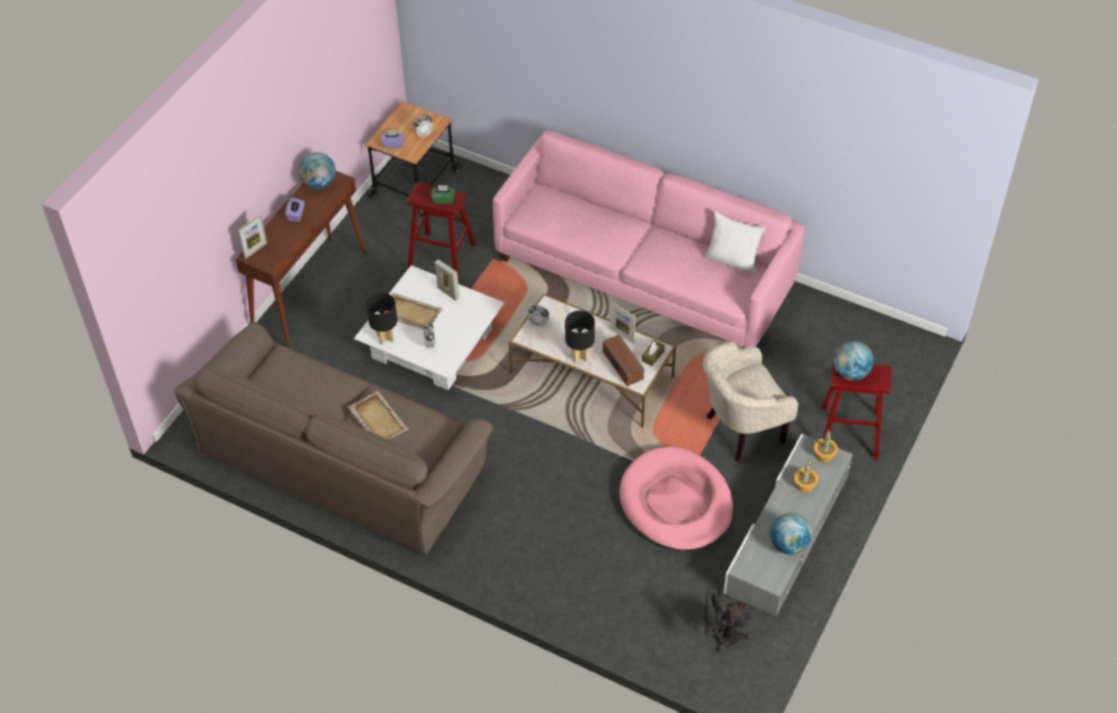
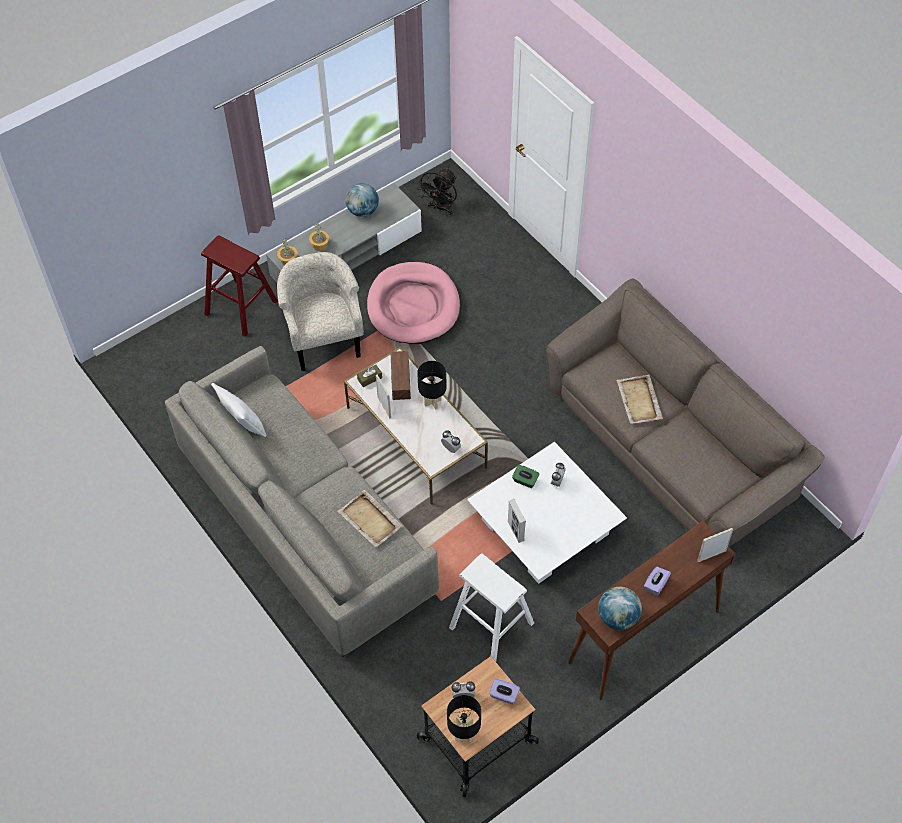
camera: 155 degrees left, 5 degrees up
(385, 338) = (597, 504): black table lamp -> black table lamp (464, 734)
(410, 313) = (562, 522): beige tray -> beige tray (370, 520)
(442, 257) = (491, 625): red stool -> white stool
(443, 199) = (487, 574): green tissue box -> green tissue box (525, 481)
(644, 273) = (304, 522): pink sofa -> grey sofa
(721, 636) = (440, 208): black fan -> black fan turned 90 degrees clockwise
(740, 430) = (324, 342): beige armchair -> beige armchair turned 105 degrees counterclockwise
(850, 372) = (237, 258): globe -> none

